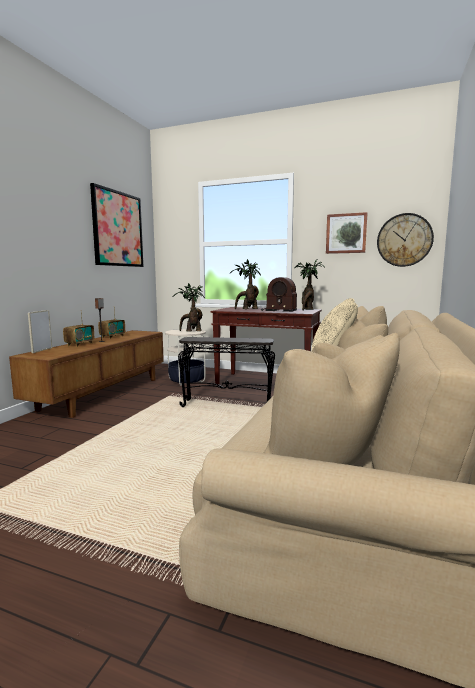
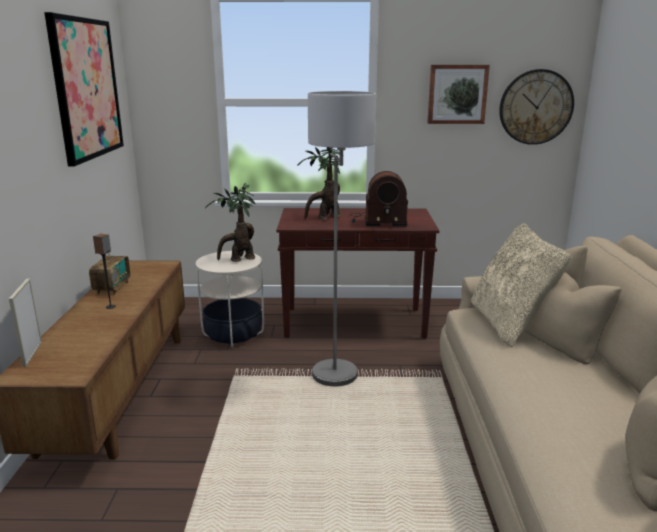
camera: 20 degrees left, 10 degrees up
(79, 344) = (81, 322): radio -> none
(227, 405) = (338, 382): black side table -> grey floor lamp
(307, 310) = (412, 214): potted plant -> none

